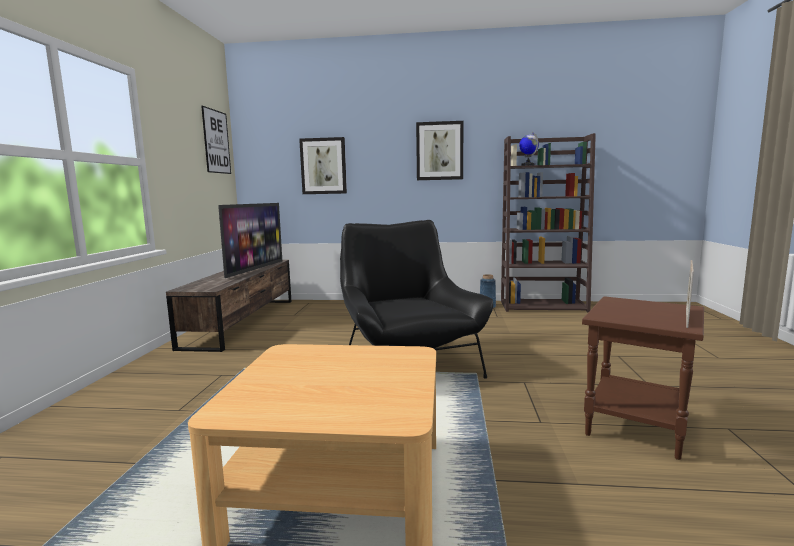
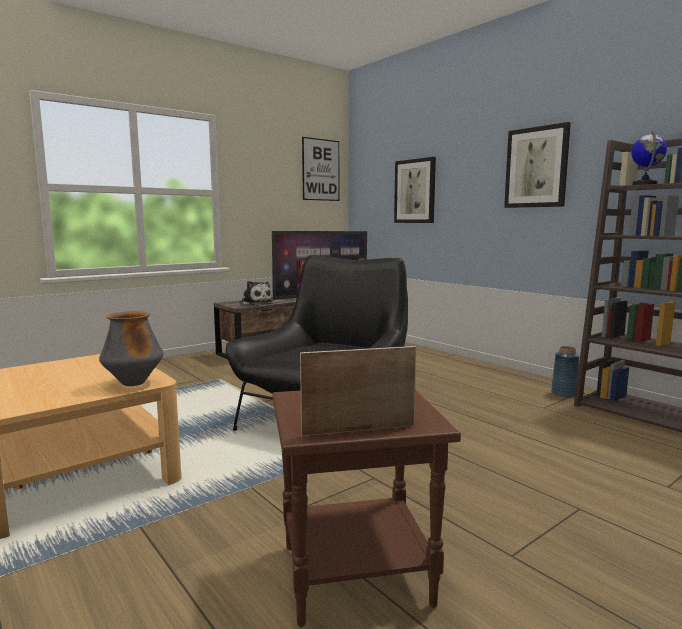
camera: 45 degrees right, 0 degrees up
(214, 284) = (254, 303): none -> plush toy
(407, 358) = (134, 383): none -> vase

